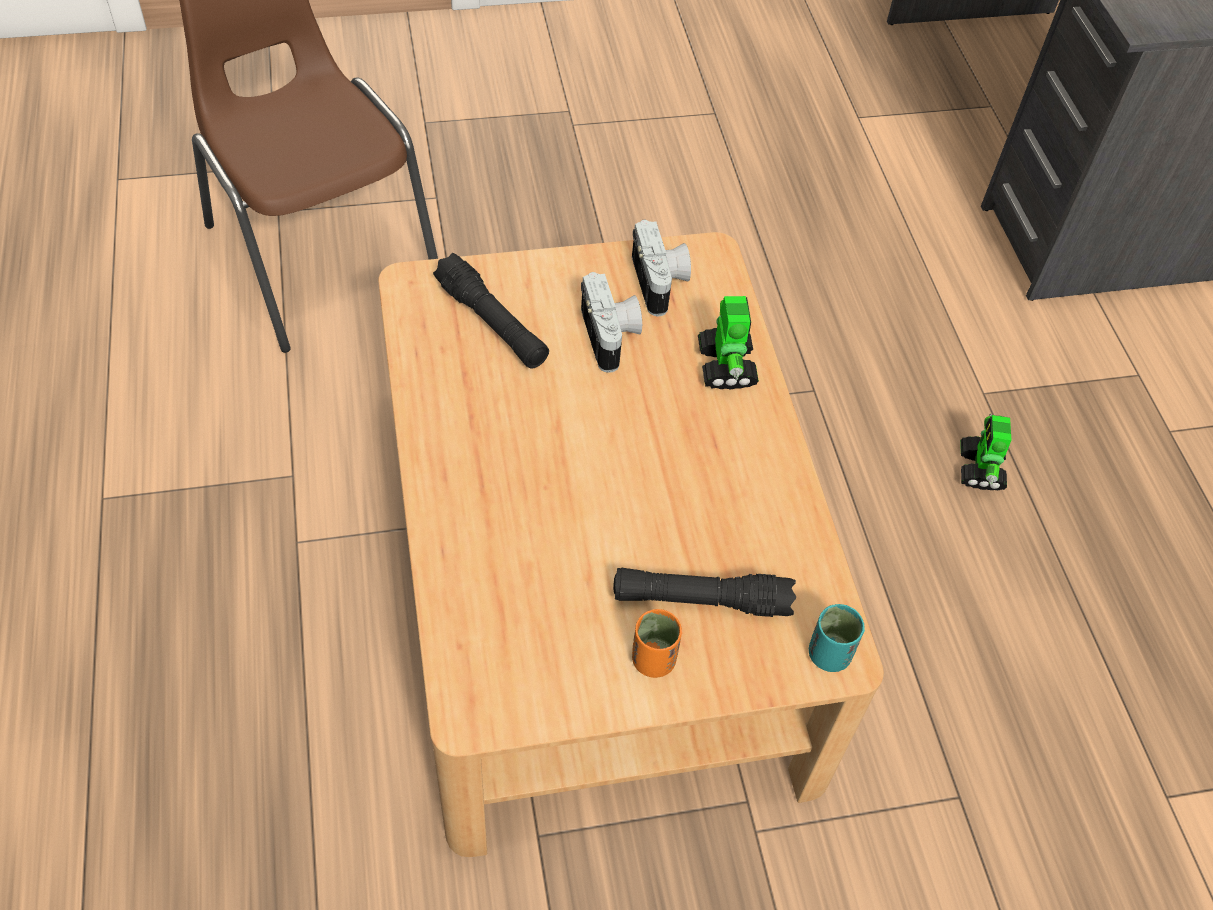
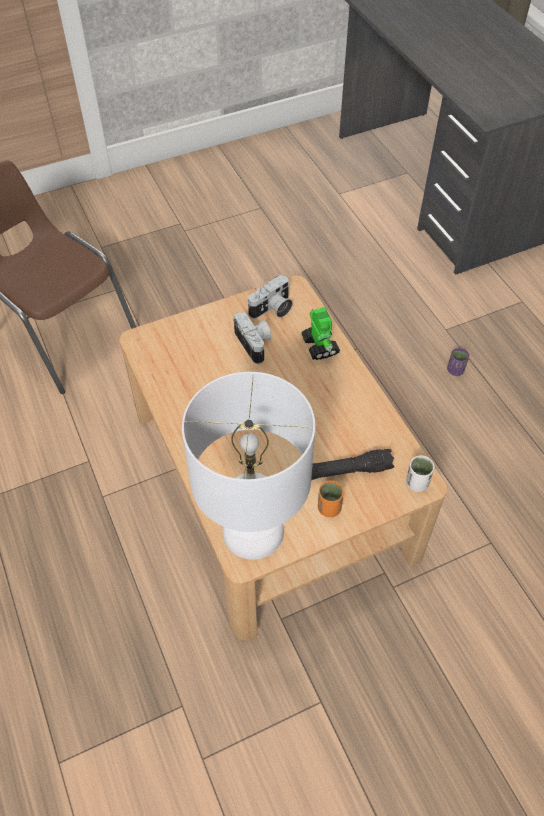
camera: 10 degrees left, 0 degrees up
(492, 323) = (189, 351): black flashlight -> none
(503, 670) = (253, 533): none -> white table lamp
(661, 283) = (272, 309): camera -> camera turned 75 degrees clockwise
(829, 654) = (417, 483): turquoise cup -> white cup
(980, 469) = (455, 370): toy robot -> purple cup

